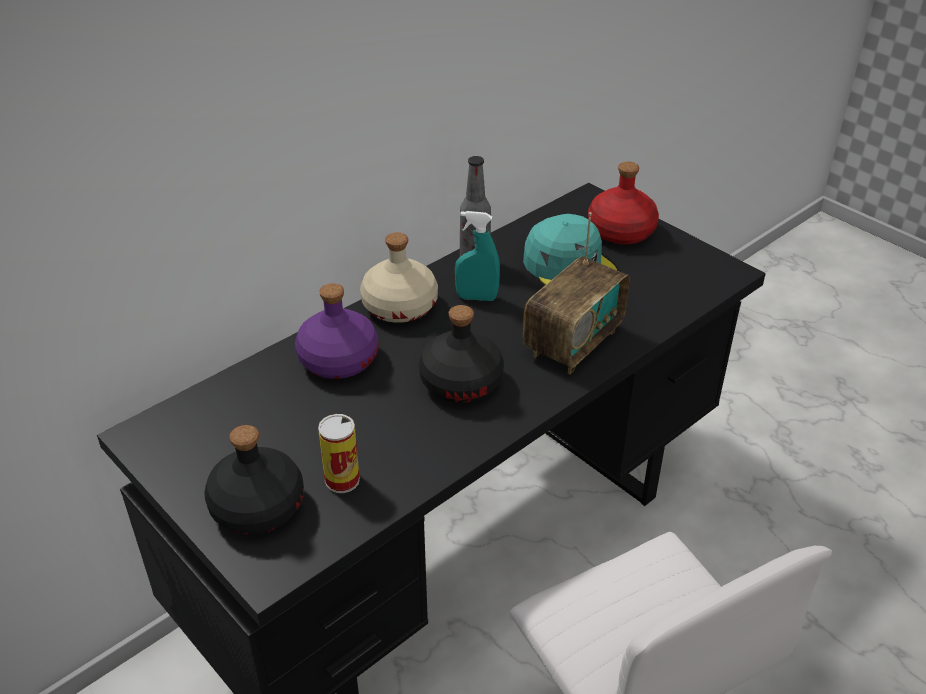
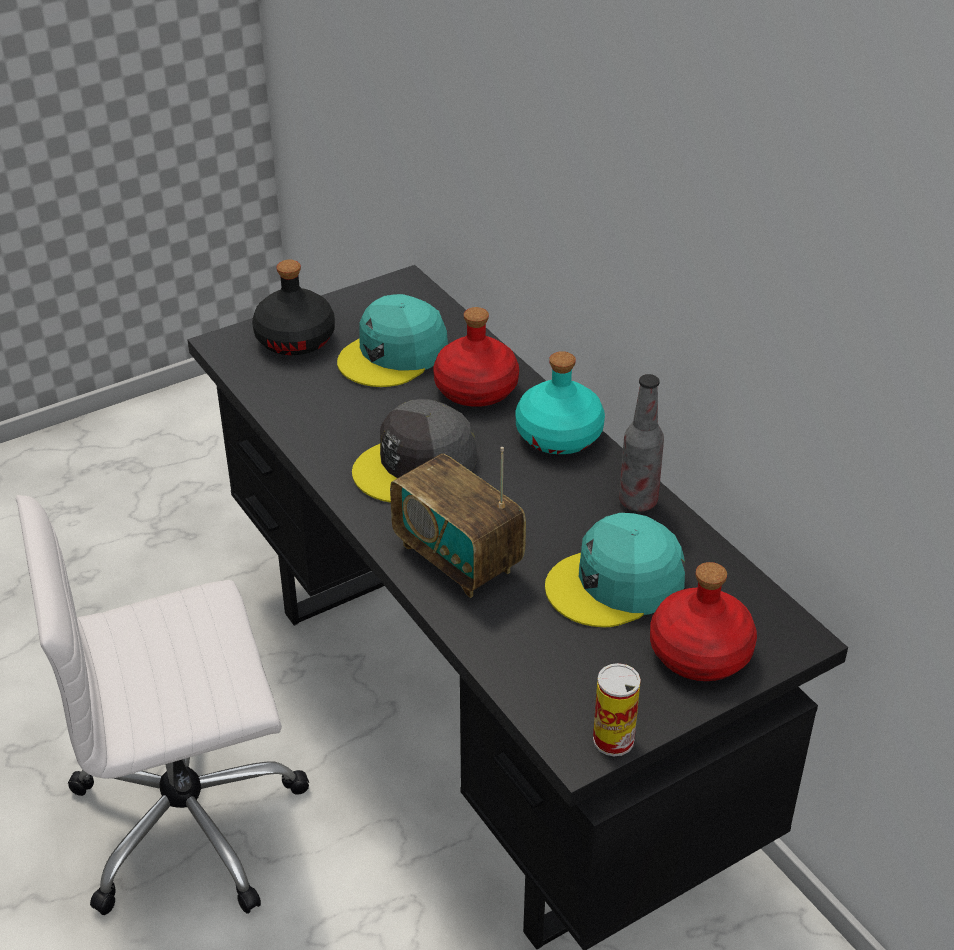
camera: 100 degrees right, 0 degrees up
(283, 422) = (394, 354): none -> turquoise cap
(337, 359) = (476, 389): purple bottle -> red bottle
(342, 480) = (307, 383): can -> can (613, 740)
(400, 306) = (558, 436): beige bottle -> turquoise bottle
(461, 382) = (416, 465): black bottle -> grey cap
(476, 297) = (564, 494): turquoise spray bottle -> none

